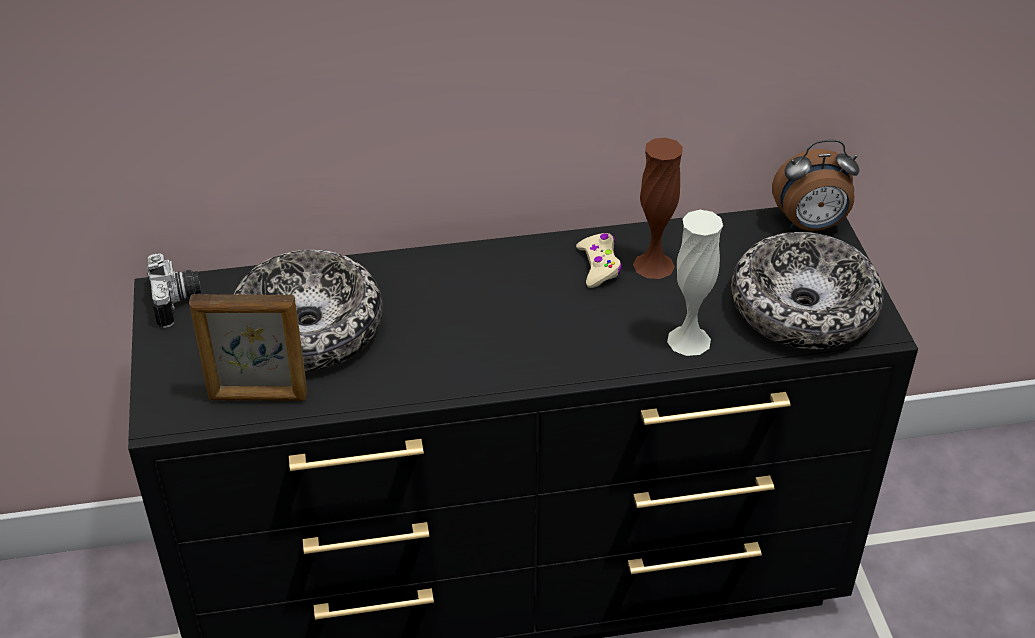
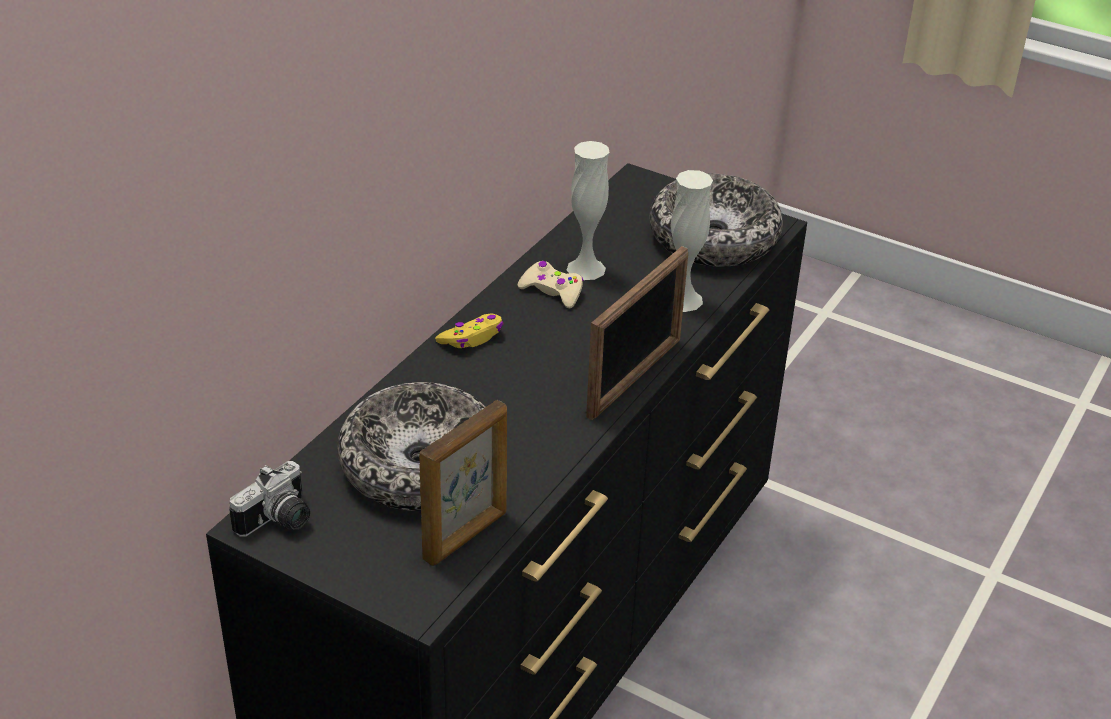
camera: 50 degrees left, 5 degrees down
(178, 301) = (279, 521): camera -> camera turned 105 degrees clockwise
(485, 262) = (472, 338): none -> yellow game controller
(548, 374) = (635, 378): none -> picture frame
(653, 265) = (586, 269): brown vase -> white vase
(810, 225) = (638, 186): alarm clock -> none

